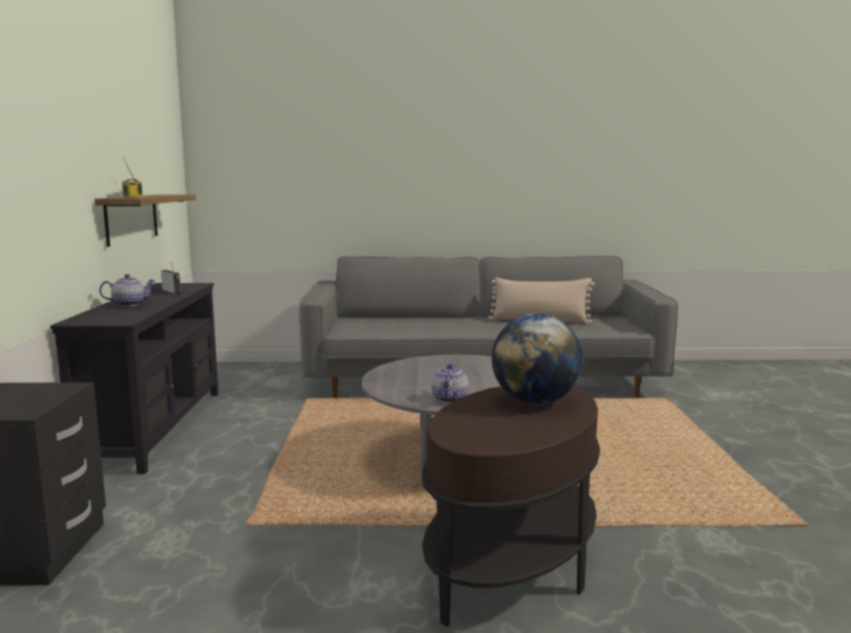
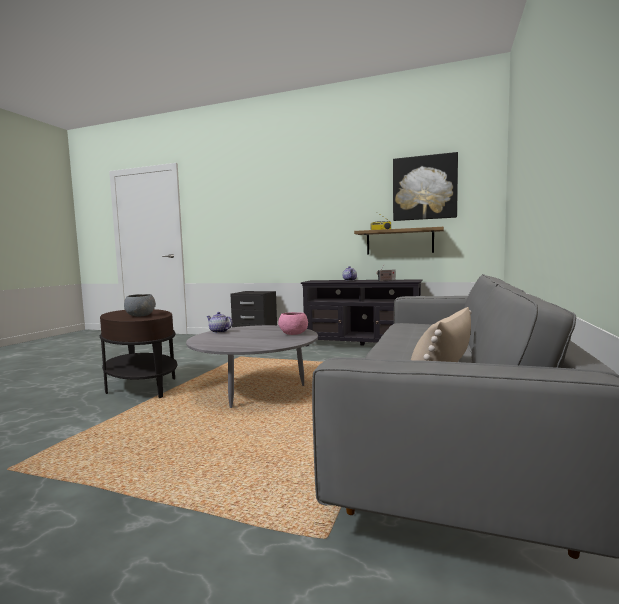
camera: 110 degrees right, 5 degrees down
(141, 123) = (424, 188): none -> picture
(438, 362) = (294, 334): none -> pink bowl
(535, 401) = (140, 316): globe -> grey bowl

